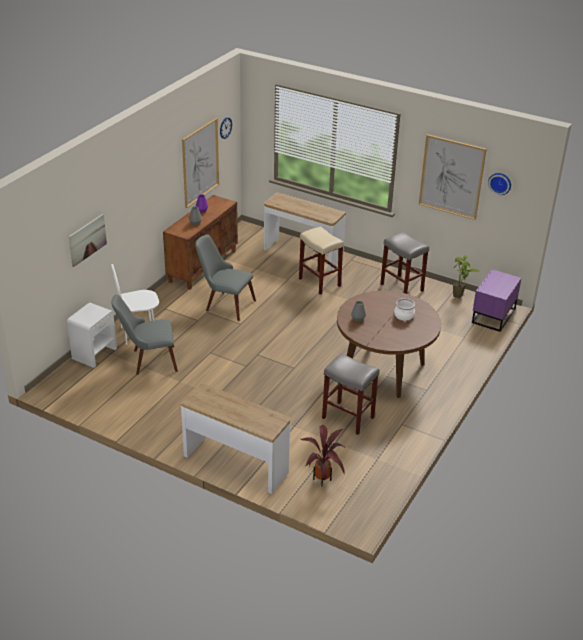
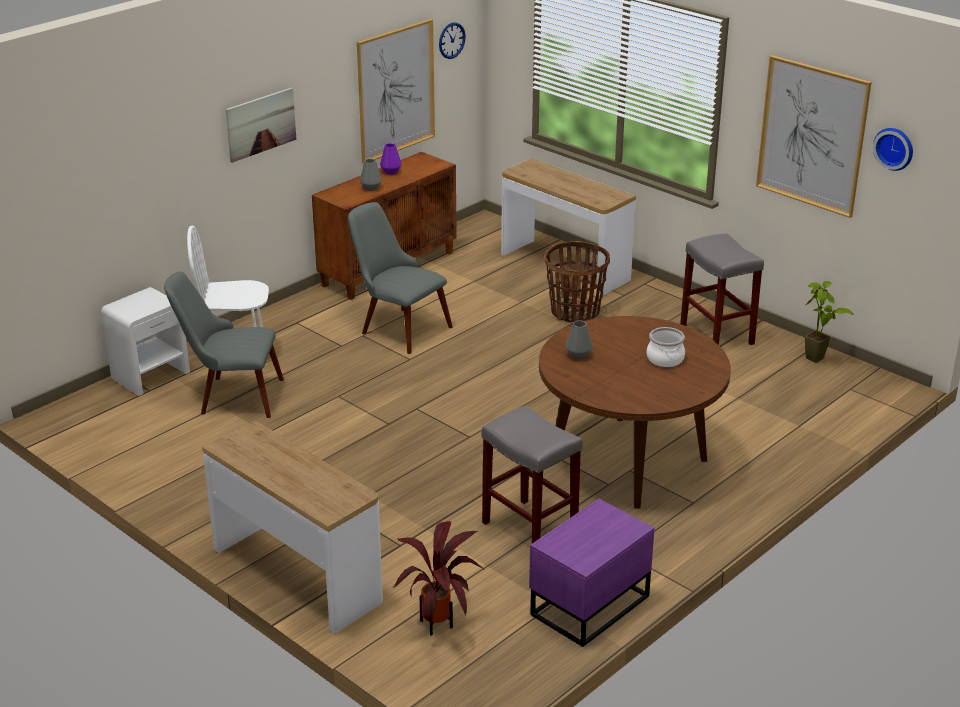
camera: 15 degrees right, 5 degrees down
(87, 239) = (150, 177): picture -> picture (261, 124)
(320, 282) = (575, 312): beige stool -> basket
(492, 316) = (868, 397): purple nightstand -> purple nightstand (587, 605)

